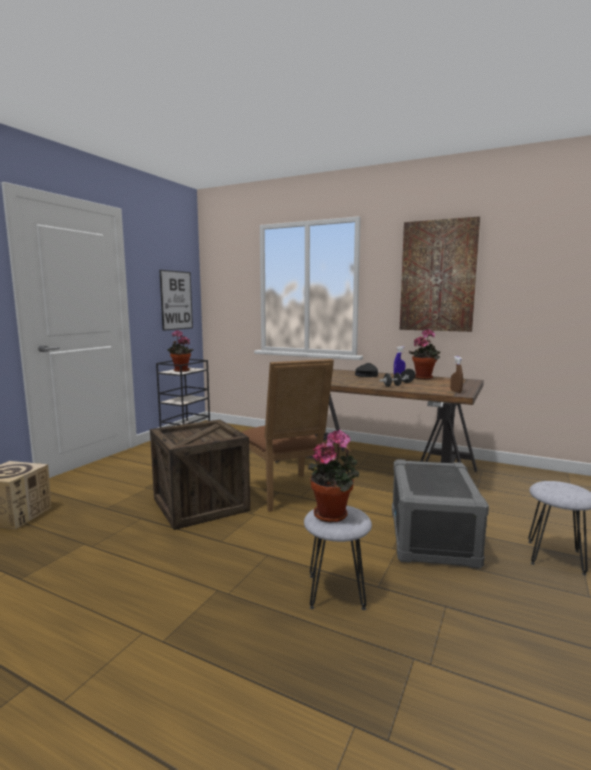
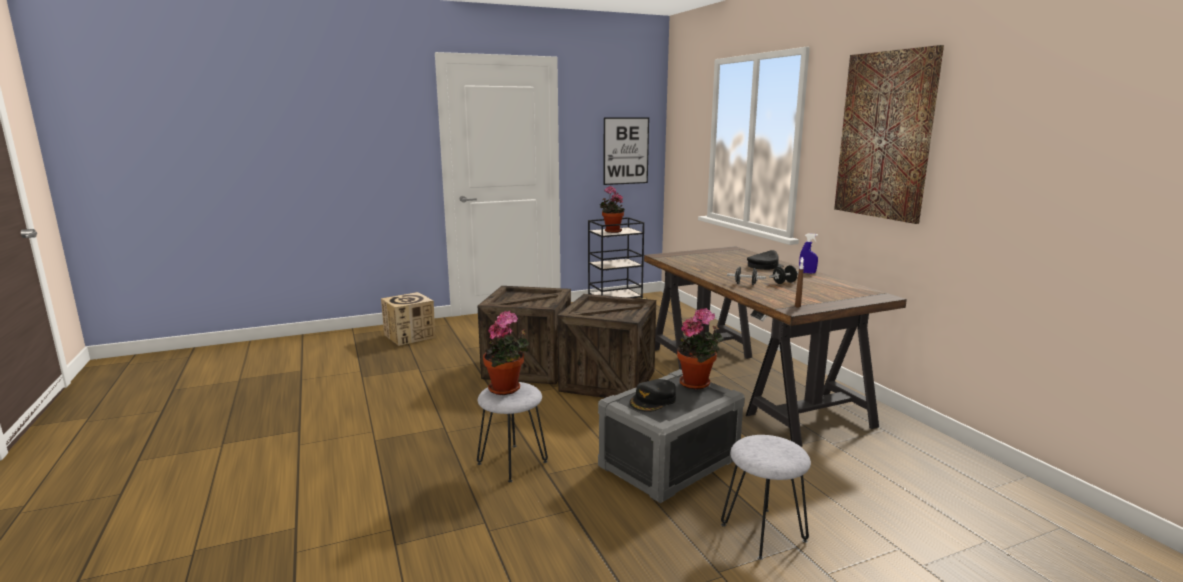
camera: 40 degrees right, 5 degrees up
(285, 494) = (608, 381): brown chair -> crate
(424, 377) = (828, 281): potted plant -> potted plant (697, 384)
(433, 485) = (653, 400): none -> black cap

